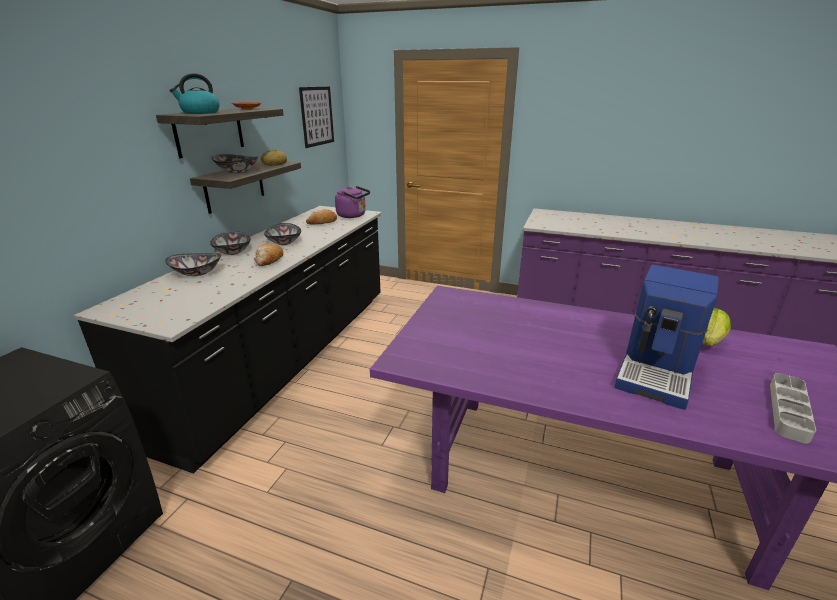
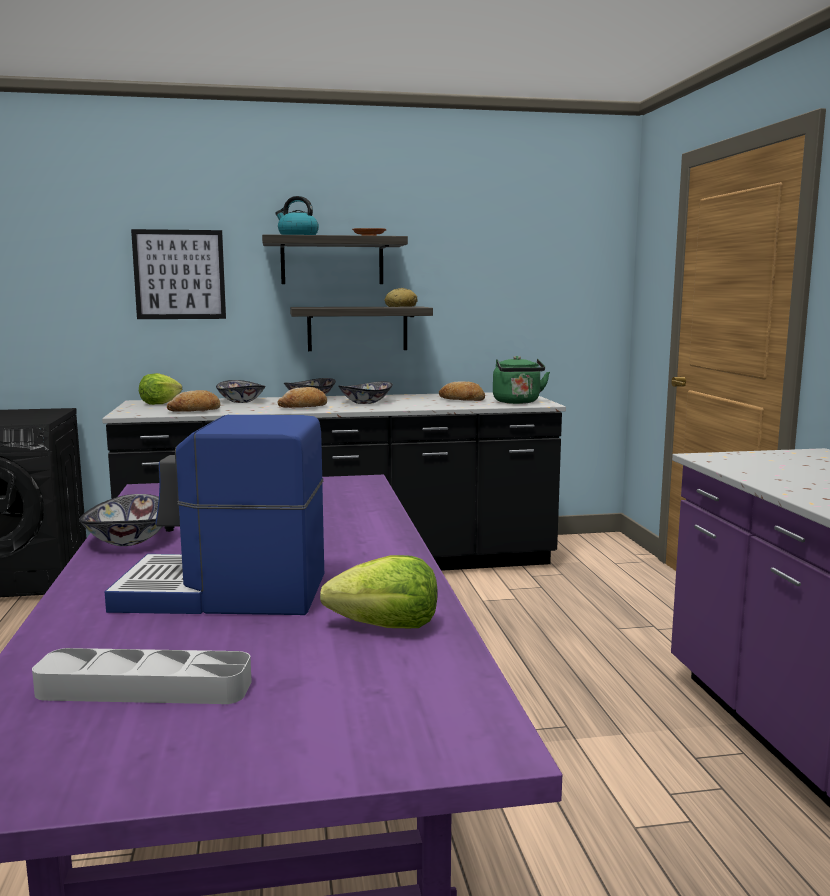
camera: 60 degrees right, 15 degrees down
(135, 302) = (160, 403): none -> lettuce
(213, 295) = (195, 411): none -> bread
(238, 171) = (341, 306): bowl -> bowl (130, 540)
(317, 116) = (553, 261): picture -> picture (179, 274)
(353, 215) = (517, 402): purple kettle -> green kettle

